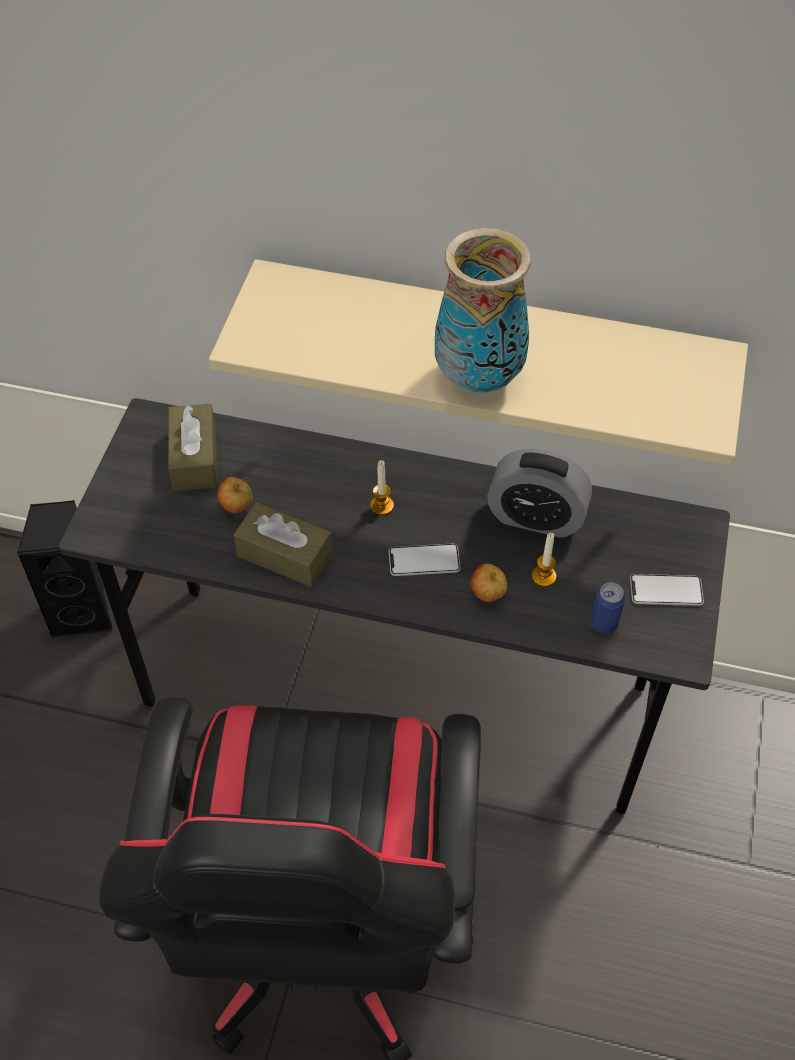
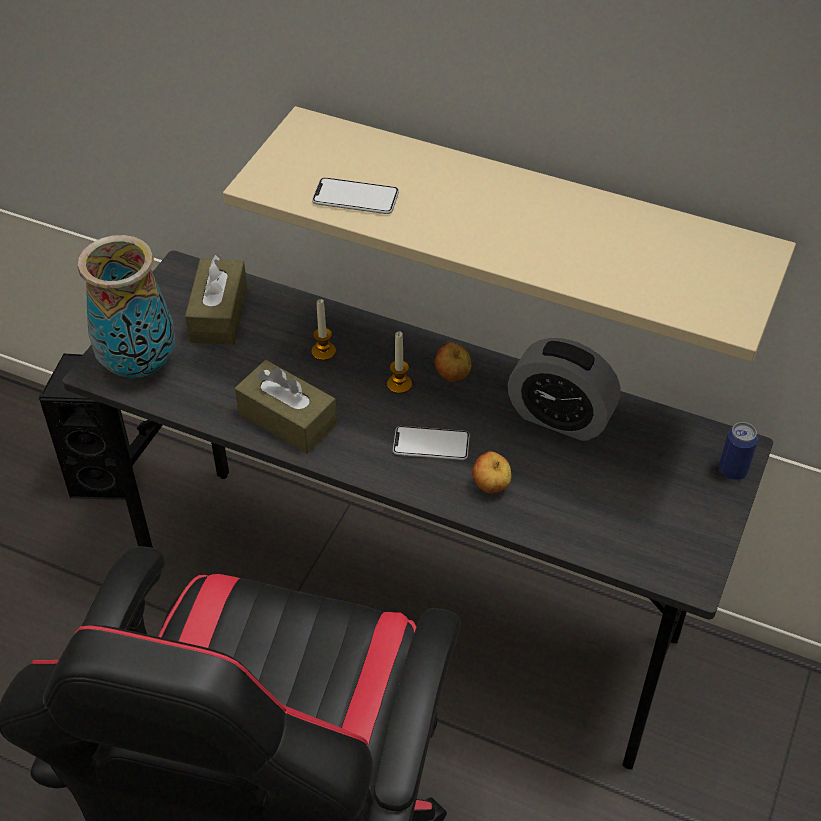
camera: 10 degrees right, 5 degrees down
(237, 507) = (250, 366): apple -> apple (452, 376)
(478, 377) = (496, 241): vase -> vase (140, 364)
(543, 576) = (555, 477): candle -> candle (323, 352)
(604, 623) = (610, 534): can -> can (732, 470)
(666, 591) = (685, 510): phone -> phone (355, 198)

